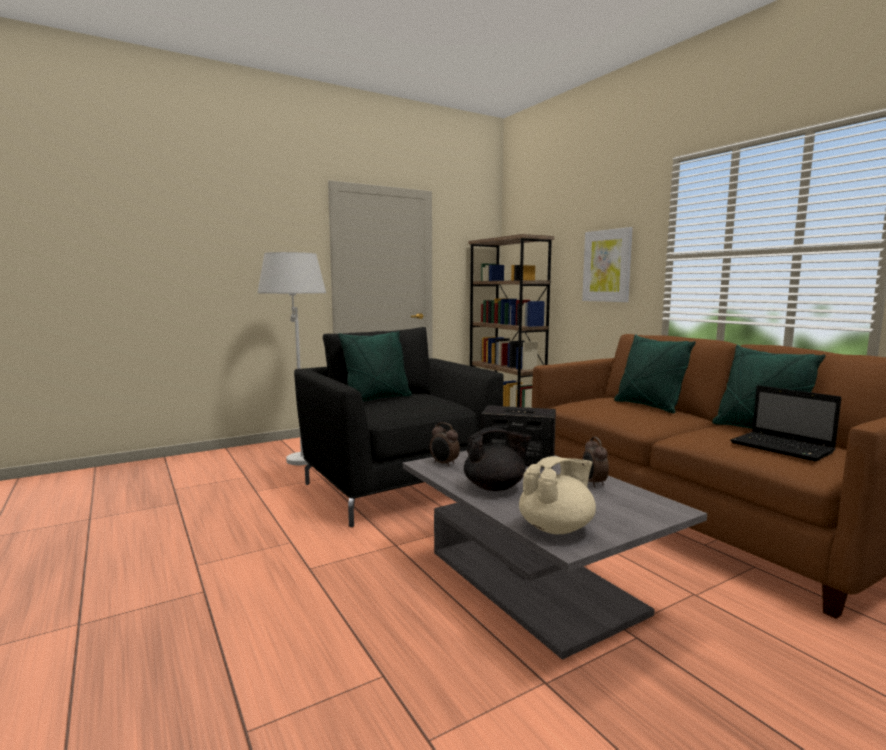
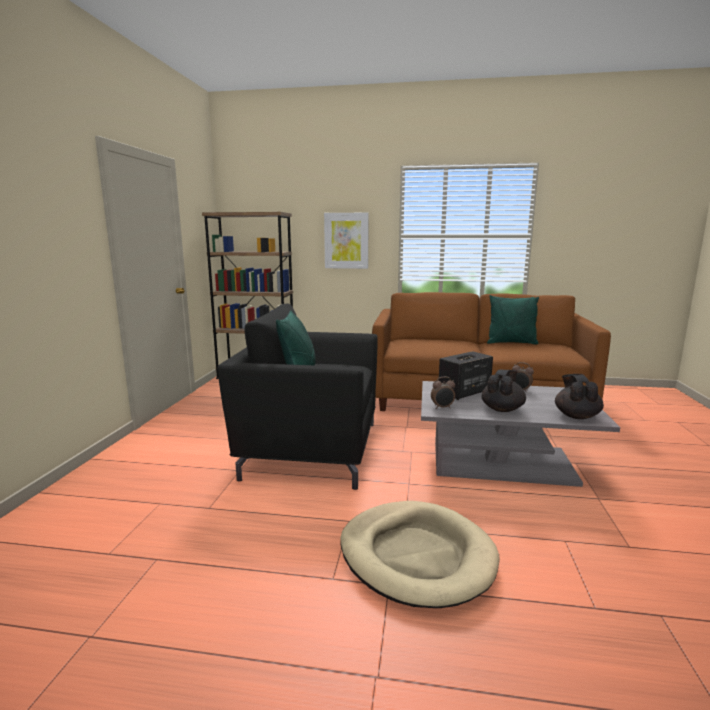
camera: 50 degrees left, 5 degrees up
(261, 590) = (416, 556): none -> beige dog bed
(299, 455) = (158, 463): white floor lamp -> none
(557, 528) = (576, 416): beige teapot -> black teapot
(648, 406) = (439, 340): green pillow -> none
(783, 448) = (544, 348): laptop -> none

